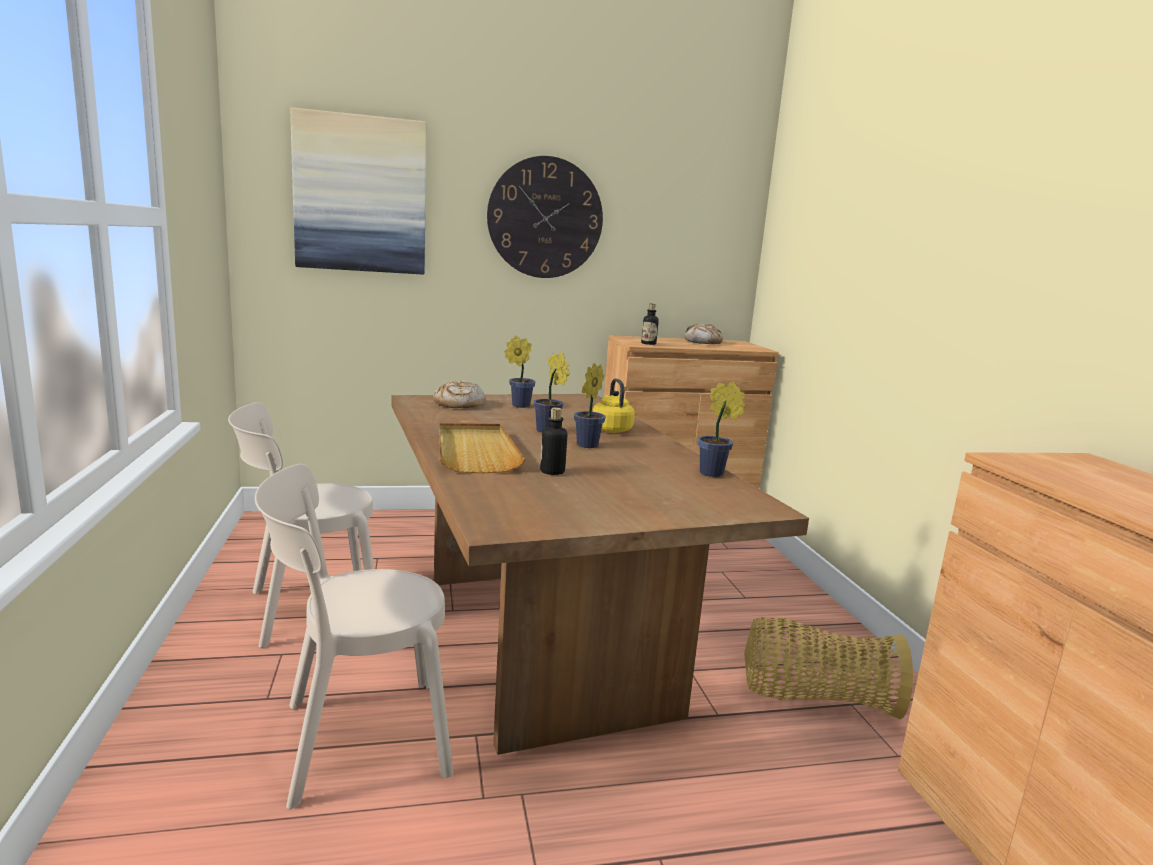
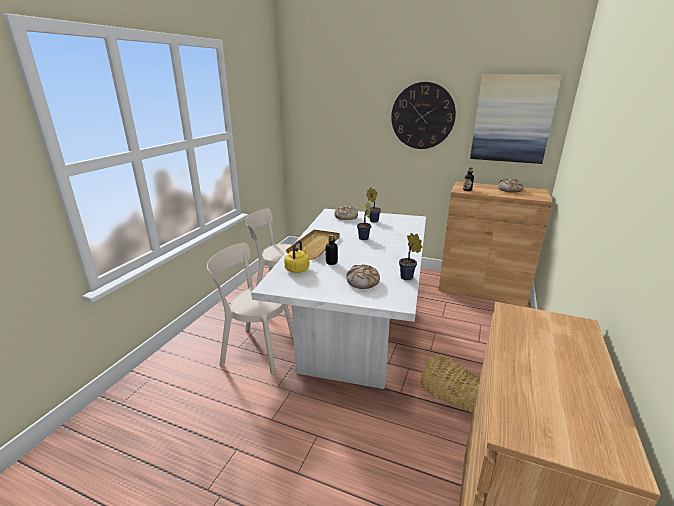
camera: 35 degrees right, 10 degrees up
(361, 195) = (333, 109): picture -> picture (512, 119)
(544, 640) = (355, 333): brown dining table -> white dining table
(585, 446) = (368, 250): potted plant -> none
(611, 429) = (397, 242): yellow kettle -> yellow kettle (298, 269)
(656, 490) = (362, 282): none -> bread

